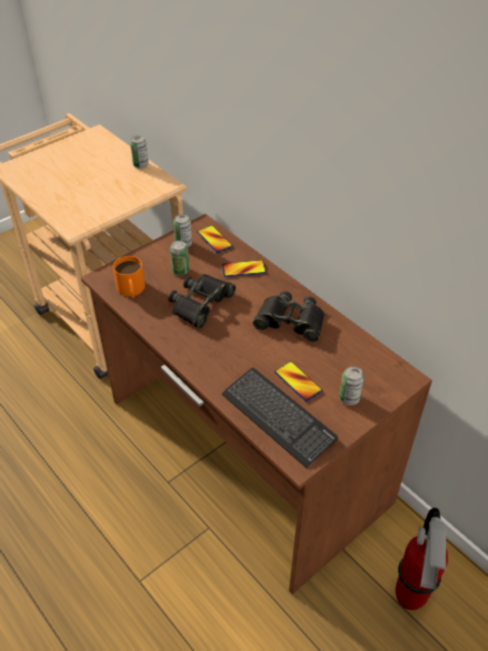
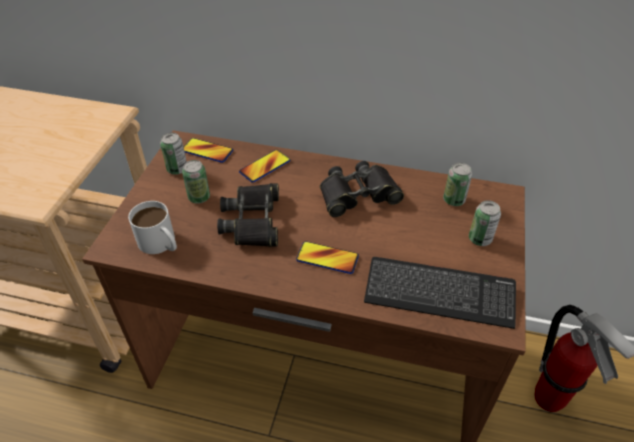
camera: 35 degrees left, 0 degrees up
(131, 290) = (161, 244): orange mug -> white mug
(140, 165) = (63, 105): can -> can (453, 200)
(298, 382) = (421, 248): phone -> phone (327, 258)

